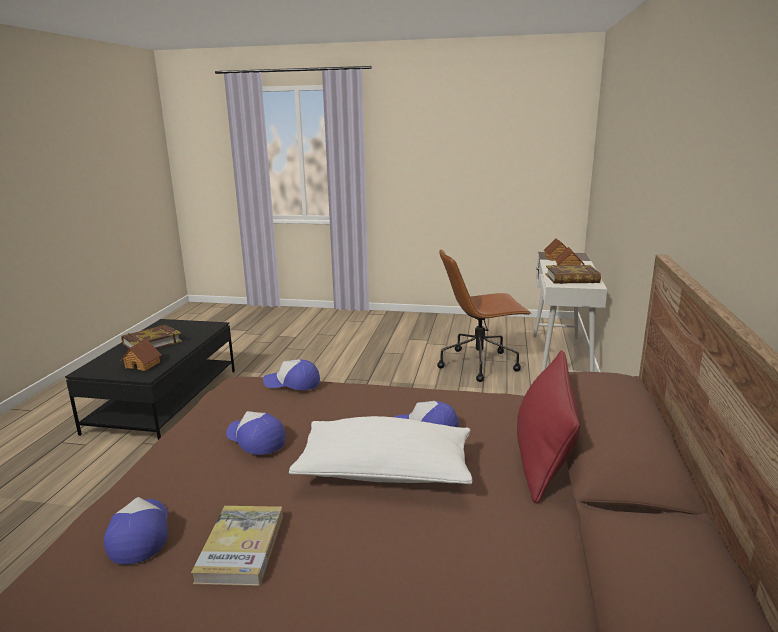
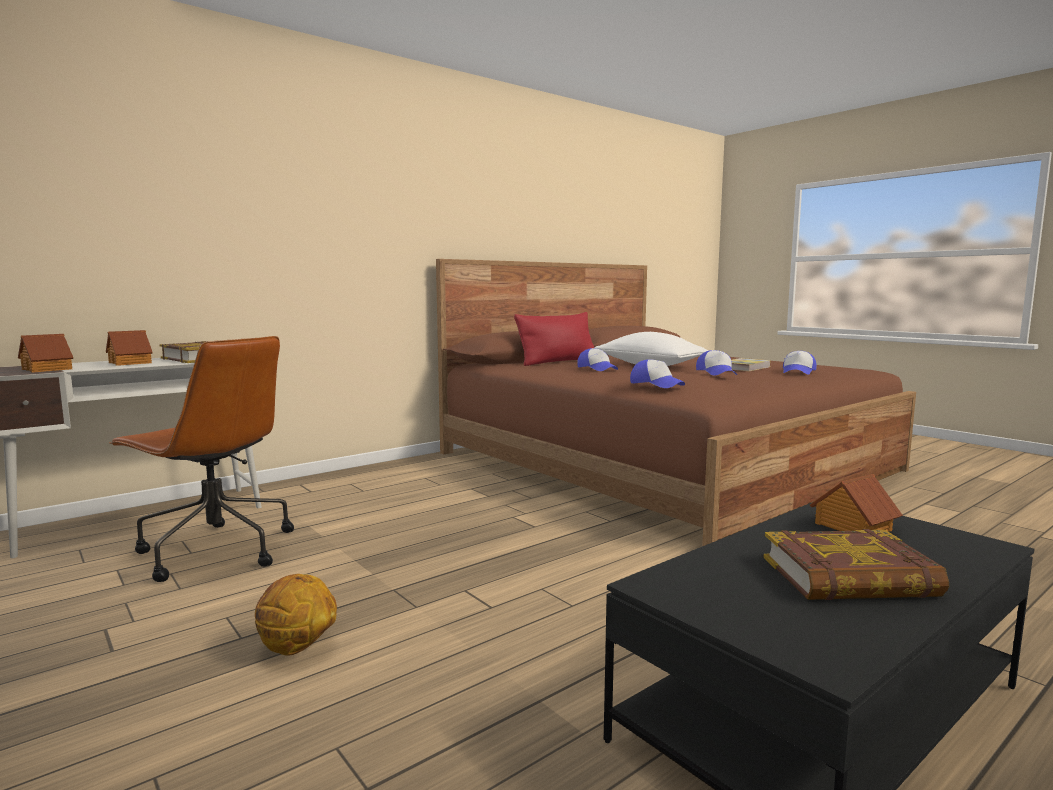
camera: 140 degrees left, 10 degrees down
(359, 356) = (297, 648): none -> basketball

